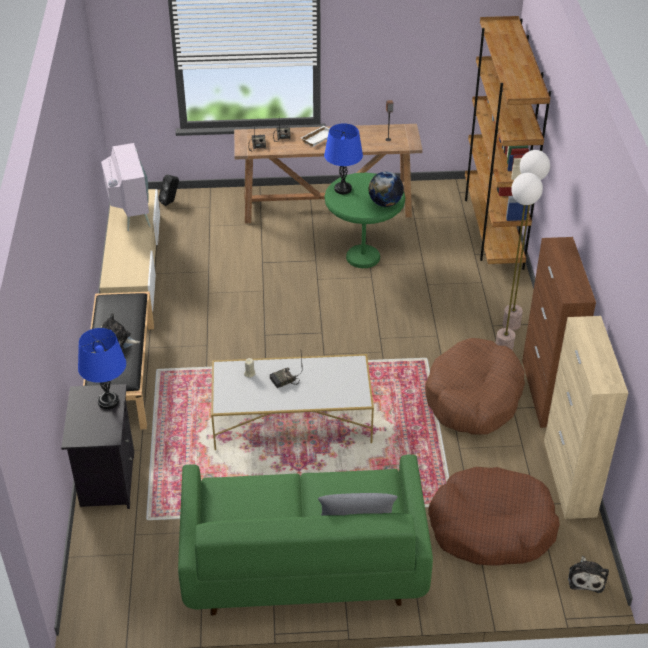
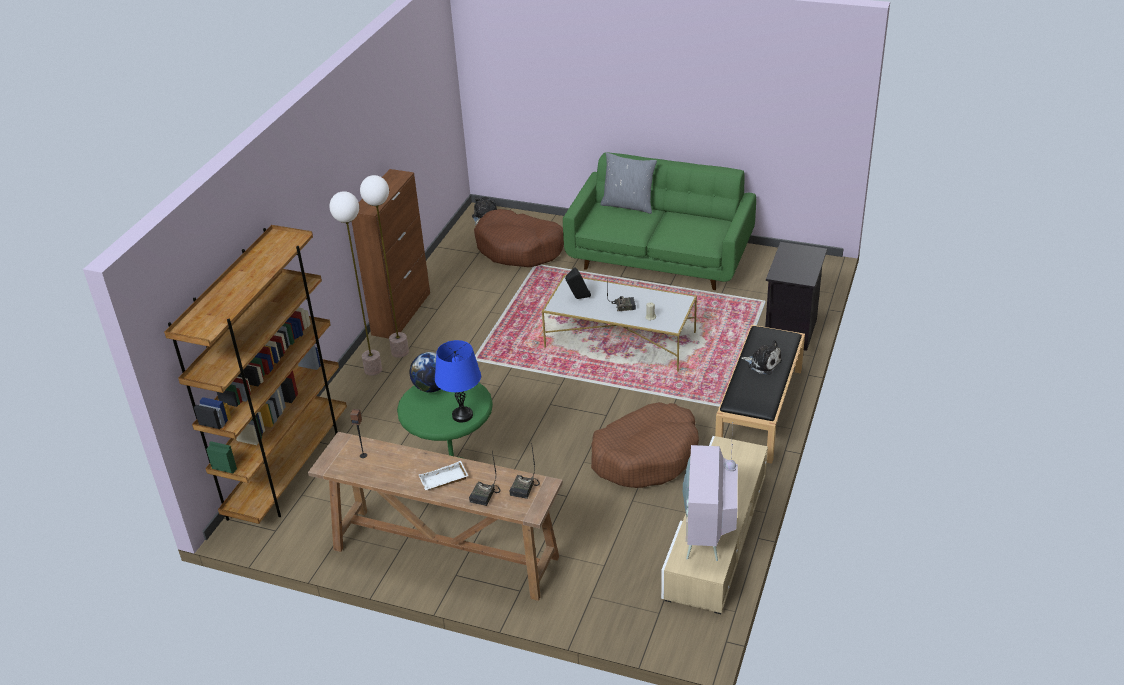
camera: 155 degrees left, 5 degrees down
(108, 401) = (783, 269): blue table lamp -> none
(171, 202) = (639, 620): black speaker -> black speaker (578, 298)
(473, 398) = (461, 322): brown dog bed -> brown dog bed (646, 456)
(569, 478) = (441, 261): beige cabinet -> none

